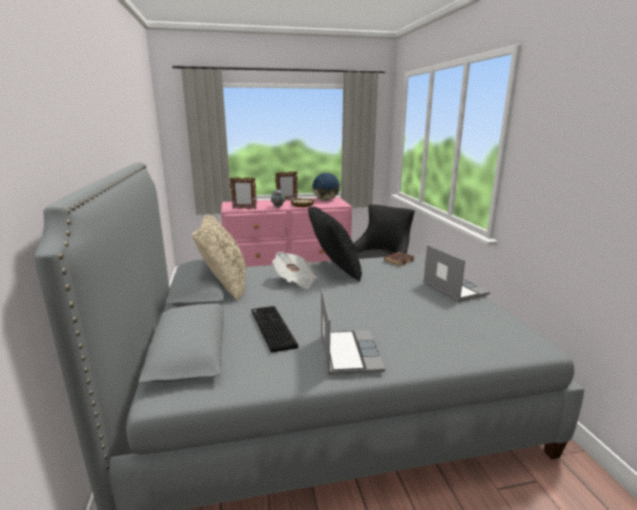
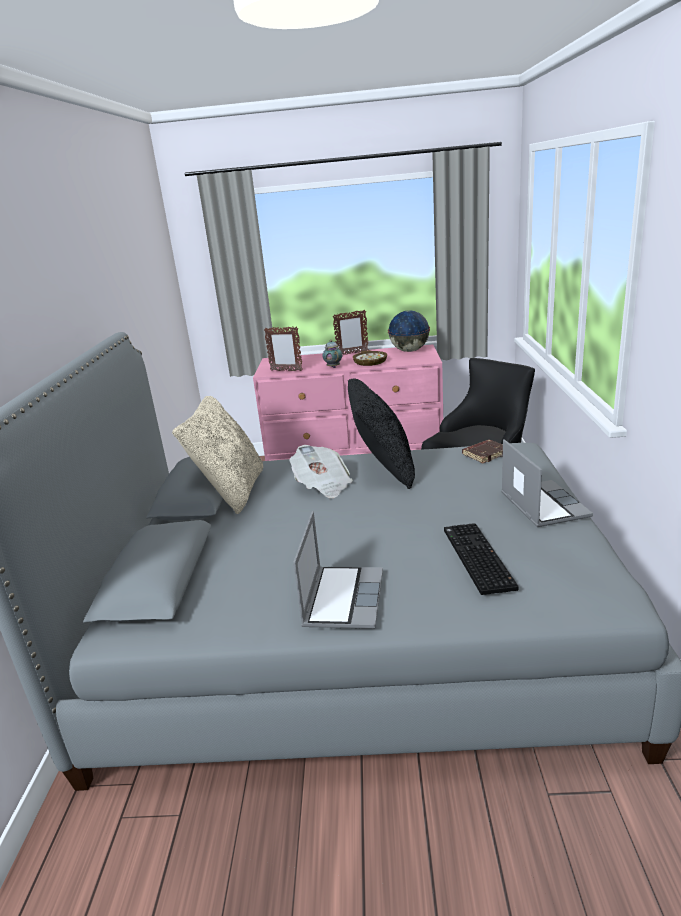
camera: 15 degrees right, 5 degrees up
(271, 328) = (262, 557): keyboard -> keyboard (475, 558)

